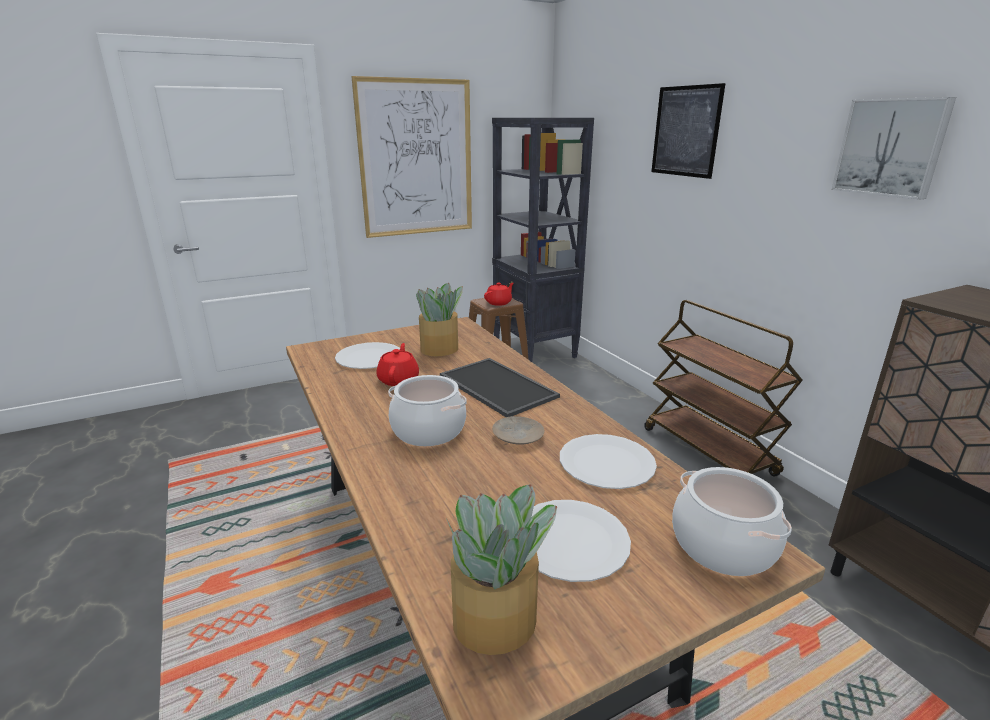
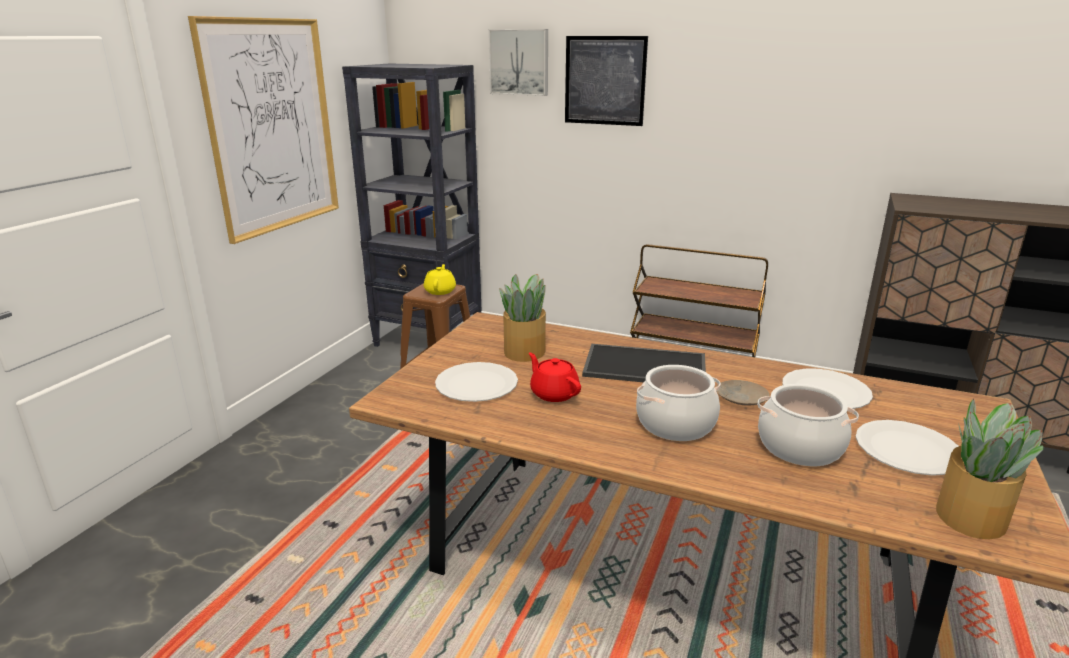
camera: 40 degrees left, 0 degrees up
(499, 303) = (440, 291): red teapot -> yellow teapot
(724, 545) = (962, 410): cooking pot -> cooking pot (800, 446)
(891, 147) = (817, 94): picture -> picture (519, 62)

